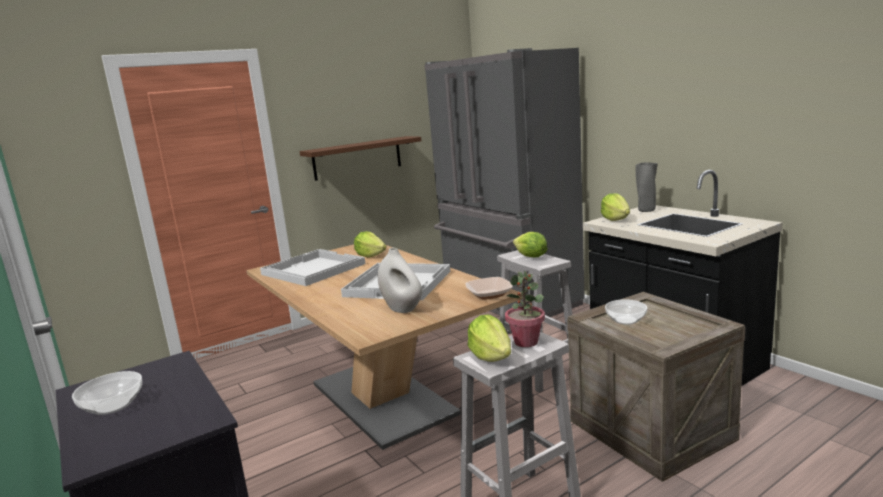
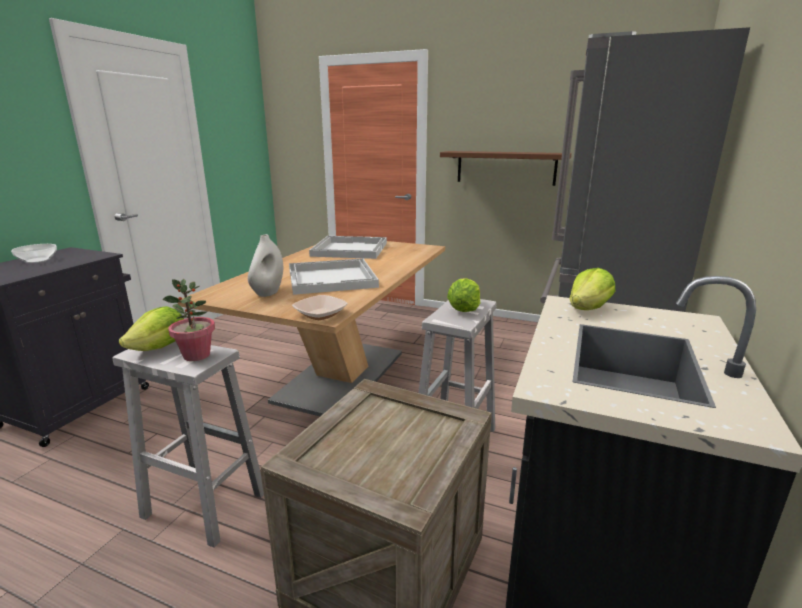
camera: 55 degrees right, 5 degrees up
(370, 255) = (399, 255): lettuce -> none
(626, 320) = (381, 419): bowl -> none
(646, 210) = (673, 319): grey vase -> none

